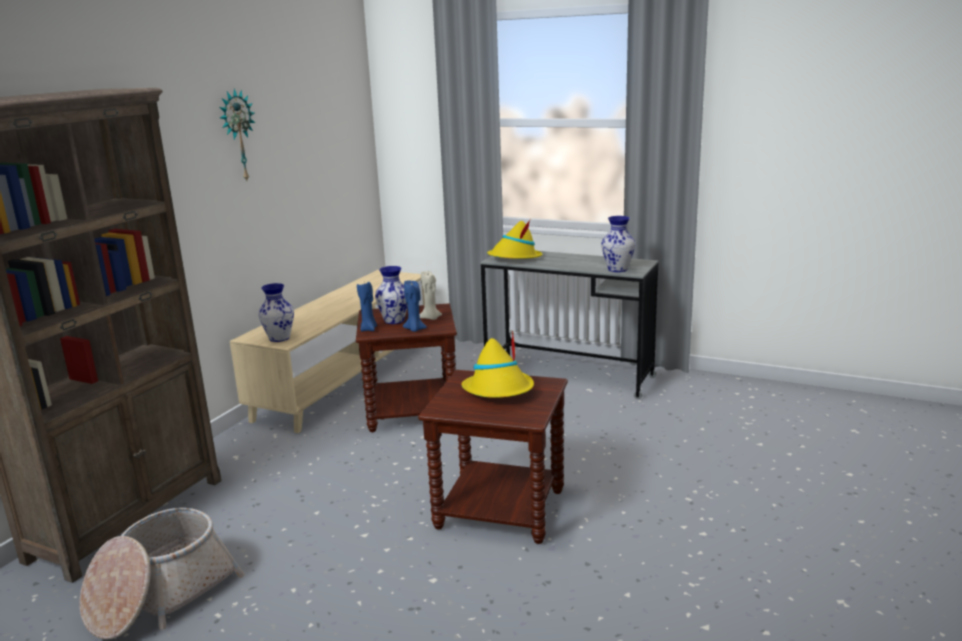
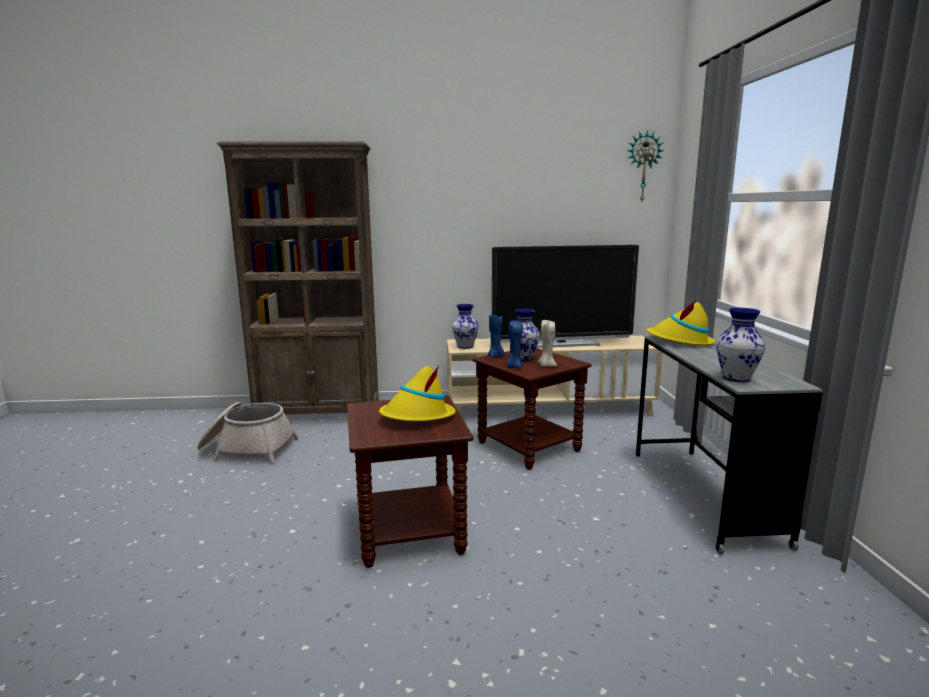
camera: 60 degrees right, 5 degrees down
(237, 136) = (489, 191): wall clock -> wall clock (643, 167)
(348, 300) = (561, 343): none -> television

